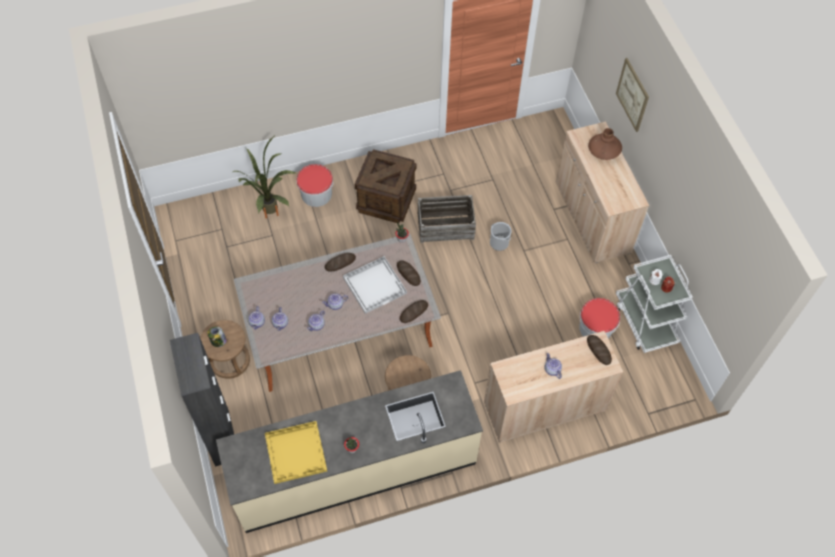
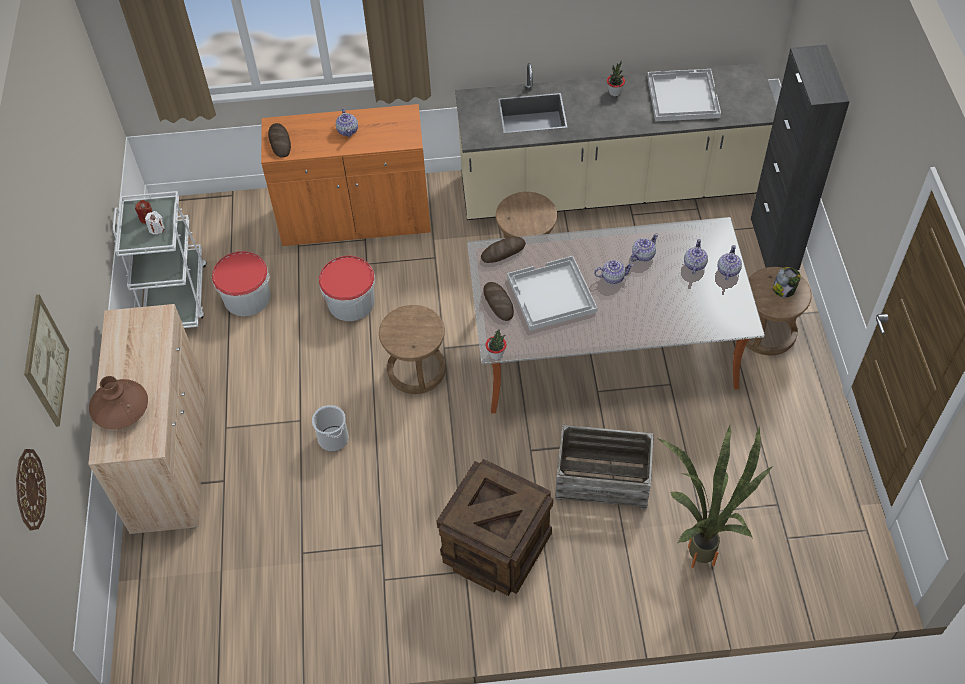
camera: 165 degrees left, 5 degrees down
(296, 453) = (682, 96): yellow tray -> white tray
(316, 194) = (617, 577): bucket -> bucket (351, 302)
(340, 263) = (598, 333): bread -> none
(445, 226) = (409, 480): crate -> crate (603, 476)
(462, 294) = (416, 370): none -> brown stool
(544, 407) = (356, 219): beige cabinet -> orange cabinet
(601, 39) = (29, 489): none -> wall clock

